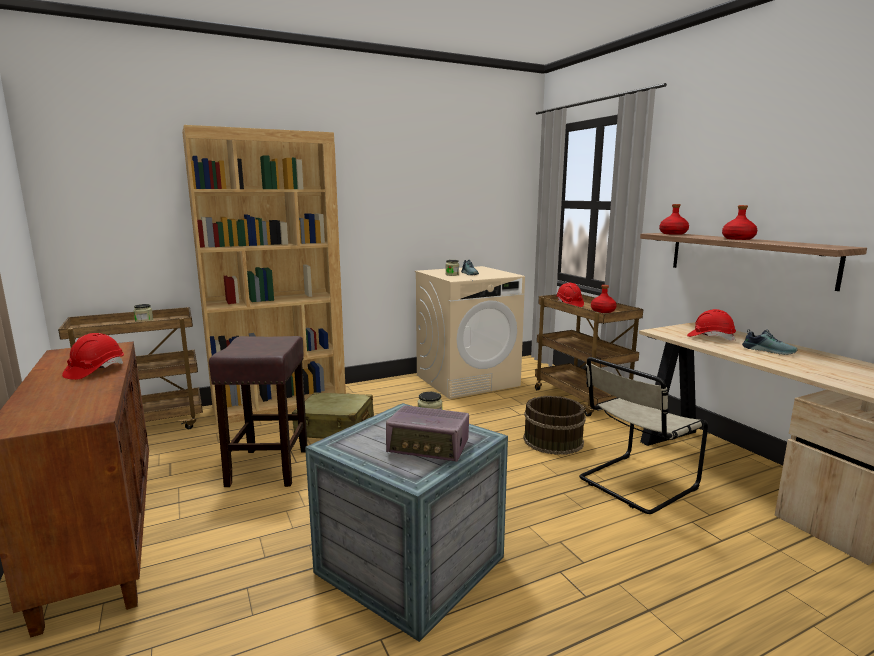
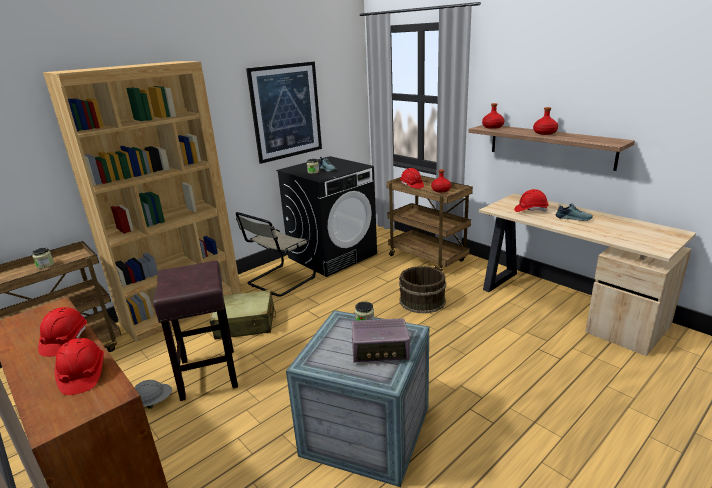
camera: 15 degrees left, 10 degrees up
(80, 397) = (83, 376): none -> red hard hat
(197, 483) = (153, 402): none -> grey hard hat
(435, 208) = (286, 111): none -> picture
(467, 380) = (332, 255): beige washing machine -> black washing machine
(634, 484) = (491, 327): beige chair -> beige chair (279, 281)

